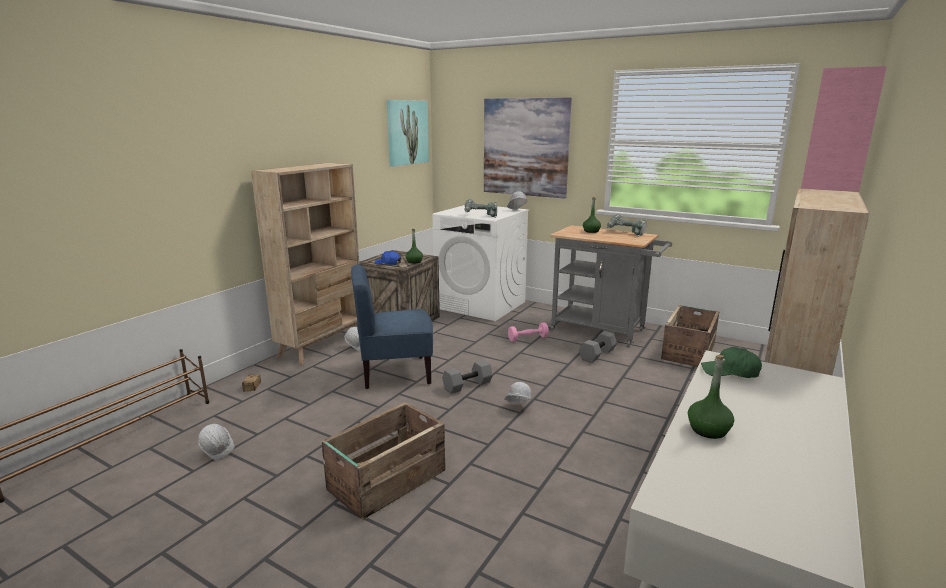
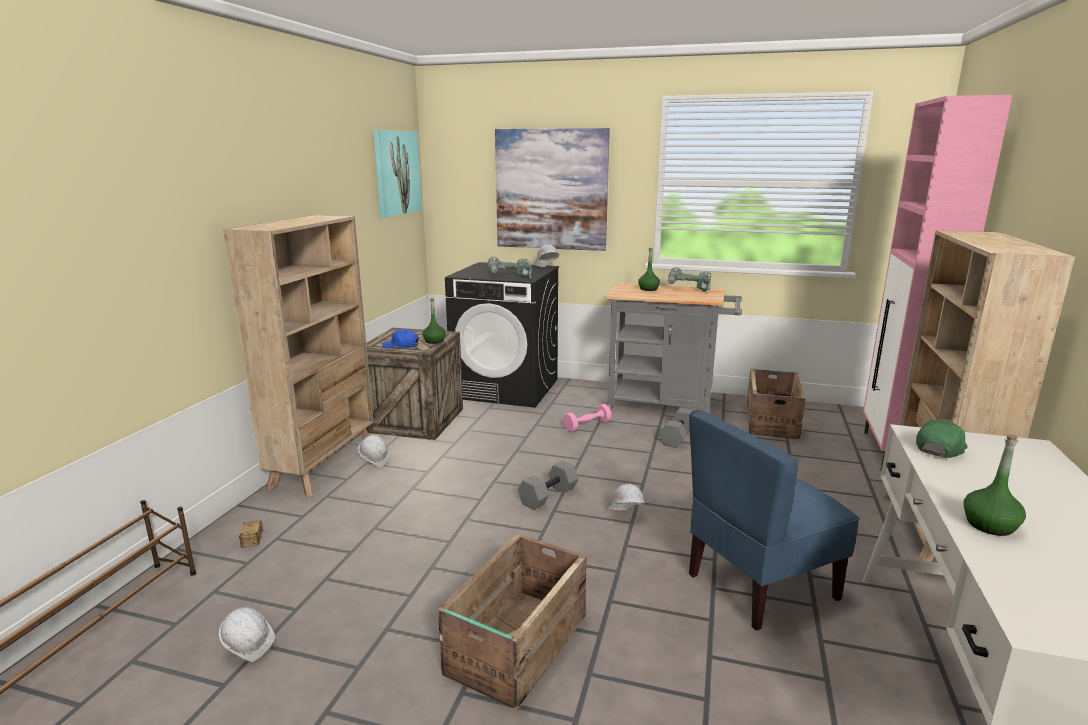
camera: 15 degrees left, 0 degrees up
(395, 373) = (447, 492): blue chair -> blue chair (760, 586)
(481, 305) = (507, 388): white washing machine -> black washing machine
(730, 372) = (940, 448): green cap -> green cap turned 135 degrees clockwise

